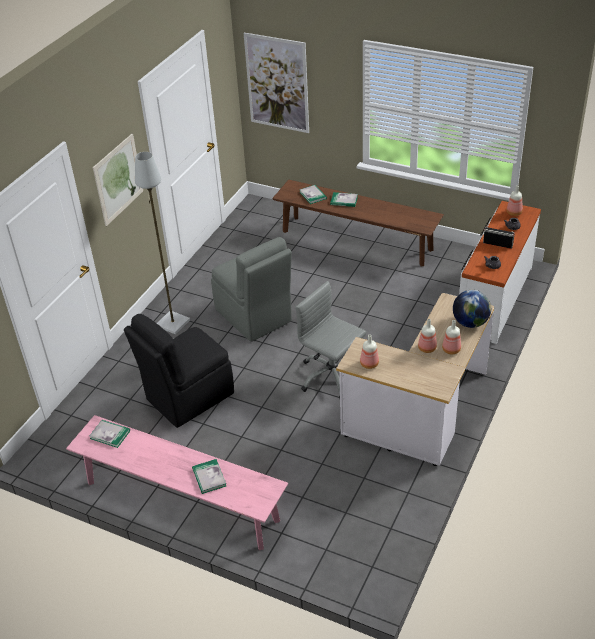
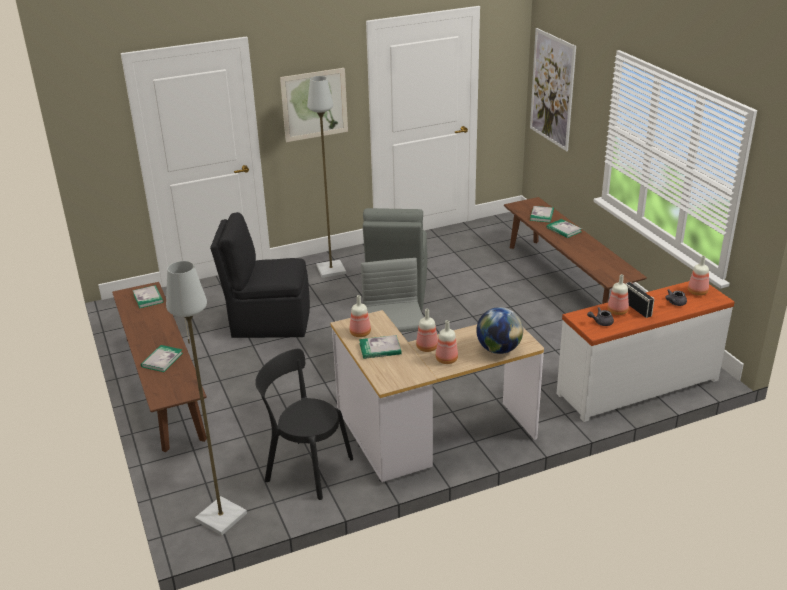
camera: 40 degrees right, 10 degrees down
(181, 501) = (163, 386): pink bench -> brown bench
(373, 564) = (221, 518): none -> grey floor lamp
(377, 490) = (305, 468): none -> black chair
(399, 367) = (380, 349): none -> book
(489, 252) = (617, 311): none -> bottle

